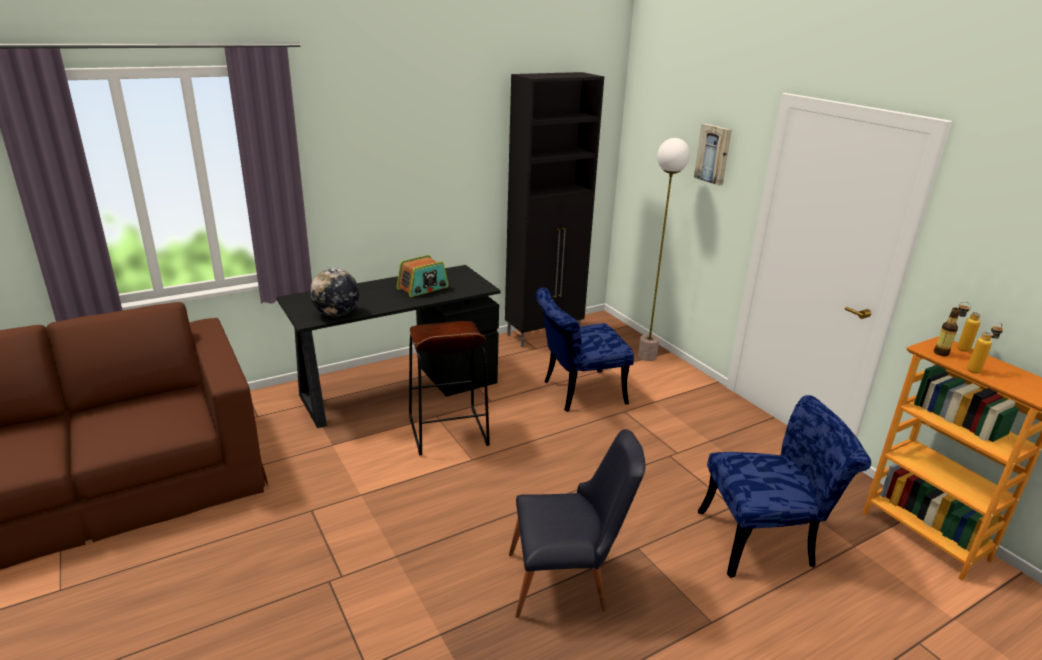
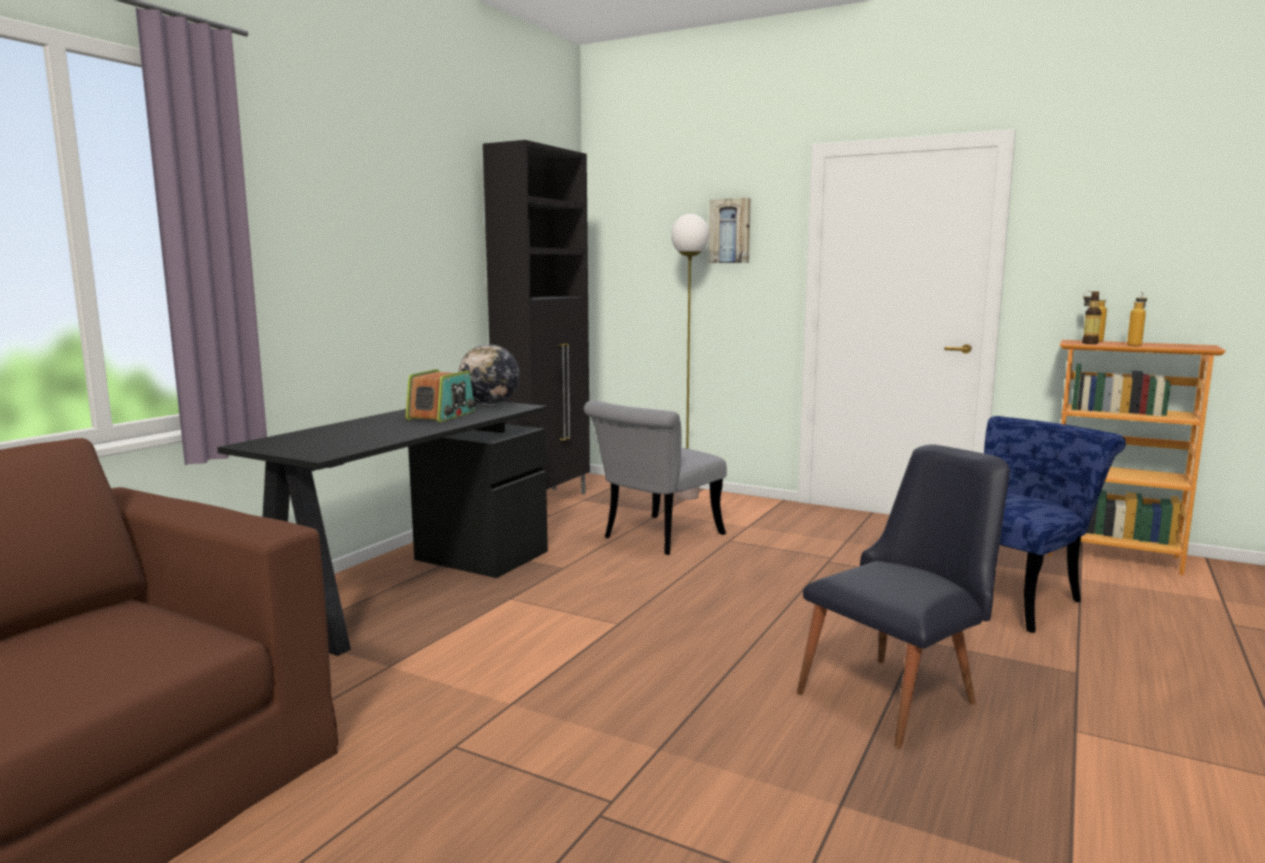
camera: 30 degrees left, 15 degrees down
(336, 314) = (356, 445): globe -> globe (490, 405)
(447, 431) = (546, 608): brown stool -> none
(577, 392) = (655, 538): blue chair -> grey chair

